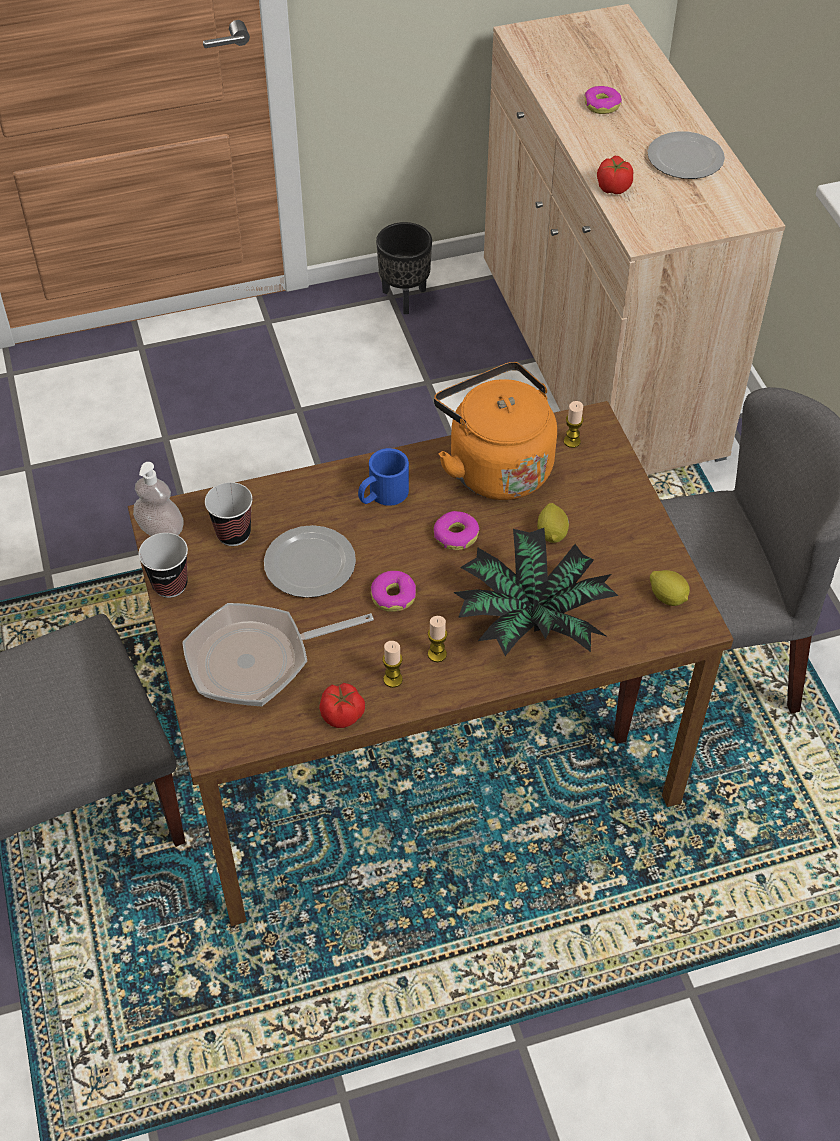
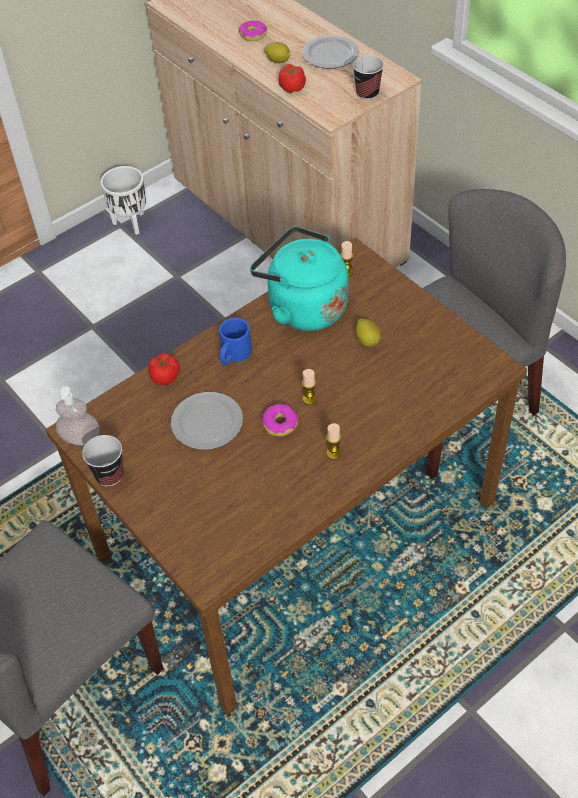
camera: 20 degrees left, 0 degrees up
(233, 534) = (138, 421): cup -> cup (367, 93)
(257, 660) = (205, 506): frying pan -> none
(343, 715) = (290, 522): tomato -> tomato (166, 377)
(392, 679) = (312, 483): candle -> candle (309, 399)
(405, 298) = (131, 223): black planter -> white planter
(455, 535) = (301, 365): donut -> none
(495, 466) = (303, 307): orange kettle -> turquoise kettle
(532, 619) = (386, 404): potted plant -> none
(668, 597) = (469, 356): lemon -> lemon (278, 61)

